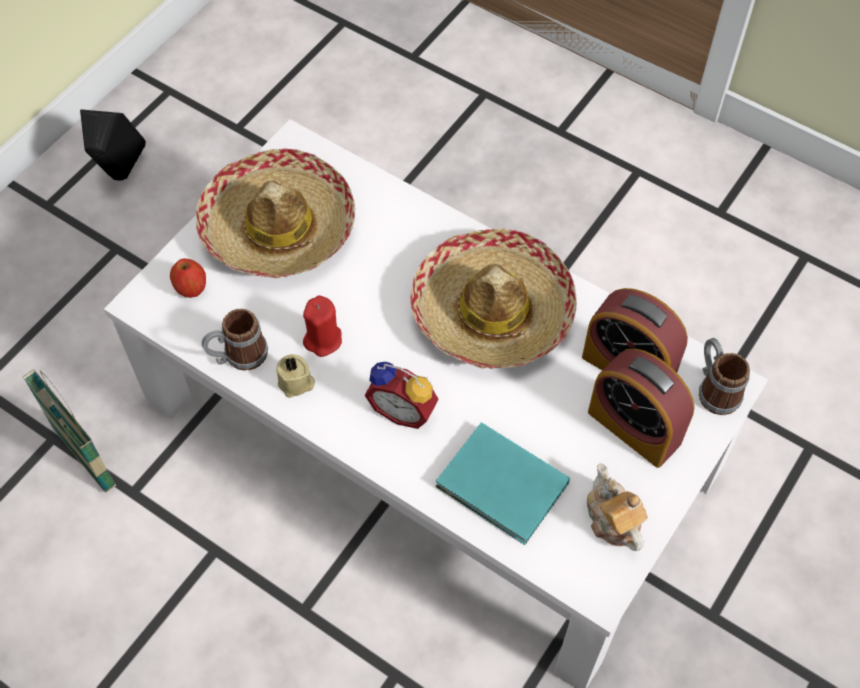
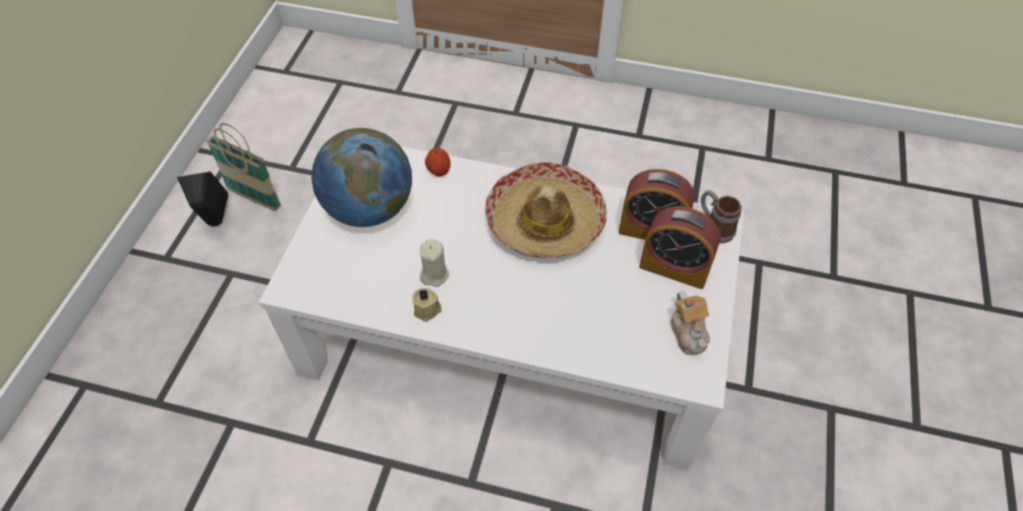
camera: 20 degrees left, 5 degrees down
(85, 458) = (262, 429): basket -> basket (254, 198)
(191, 289) = (321, 268): apple -> apple (439, 171)
(238, 356) = (376, 304): mug -> none
(278, 228) = (369, 209): hat -> globe
(323, 339) = (434, 274): red candle -> beige candle
(404, 409) = (513, 304): alarm clock -> none
(503, 488) = (606, 335): turquoise book -> none
(612, 520) = (688, 332): teapot -> teapot turned 150 degrees counterclockwise

